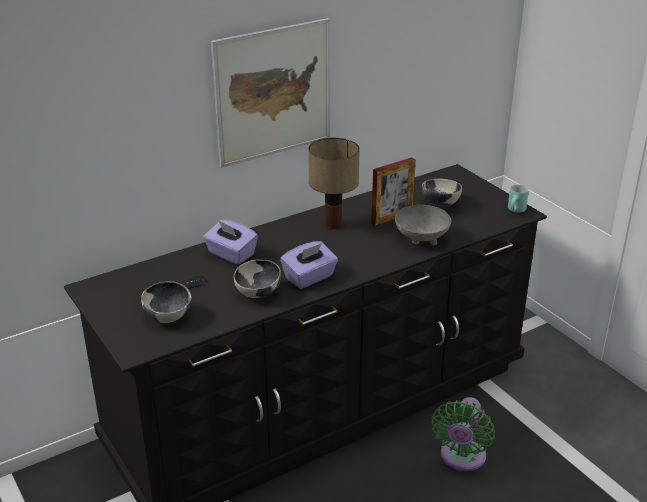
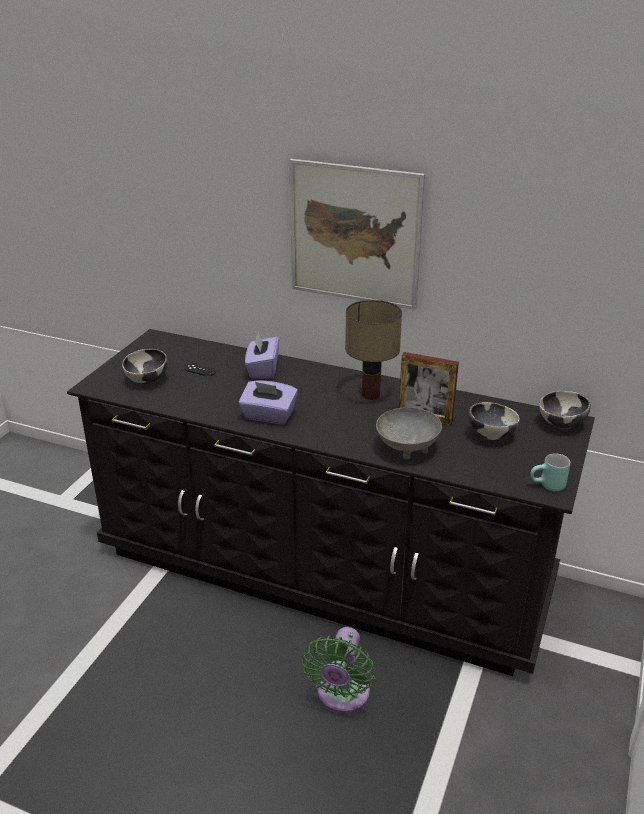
camera: 55 degrees right, 0 degrees up
(258, 293) = (218, 403): bowl -> bowl (561, 424)
(461, 458) = (341, 696): green fan -> green fan turned 60 degrees counterclockwise

